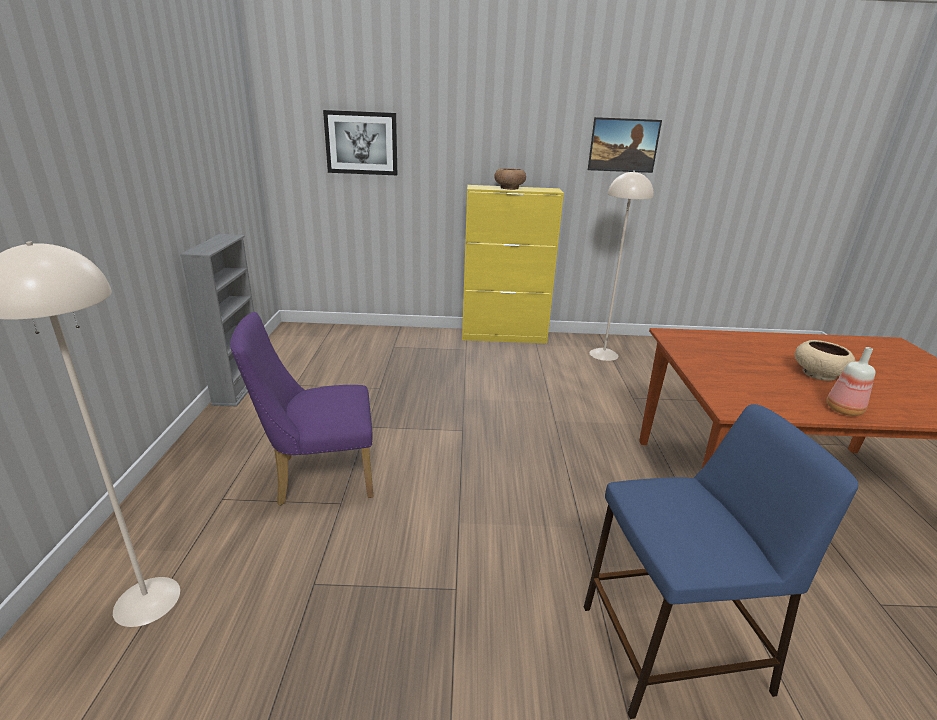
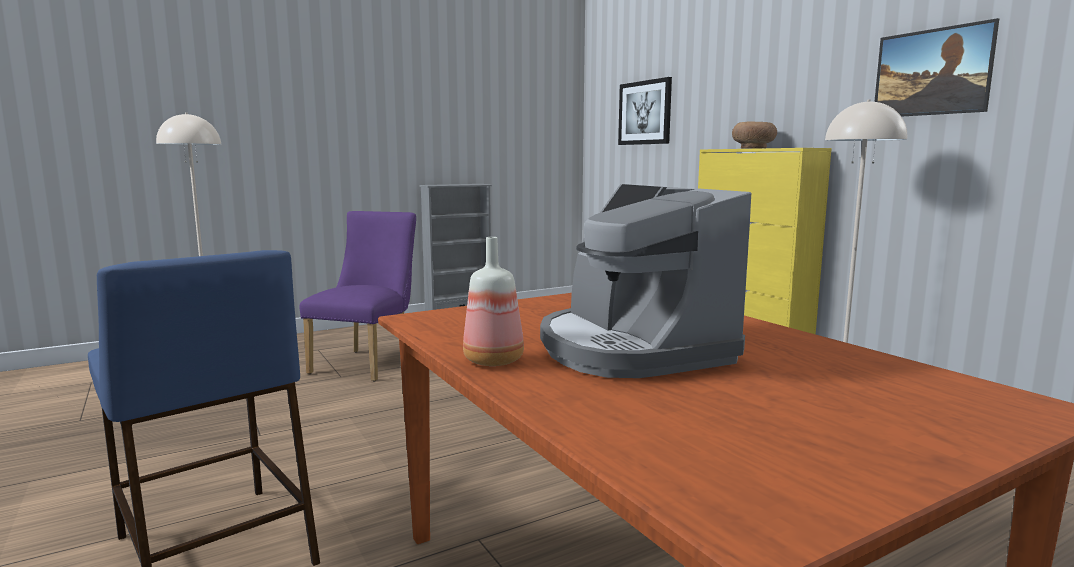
camera: 60 degrees right, 15 degrees down
(317, 477) = (367, 363): purple chair -> purple chair turned 60 degrees clockwise
(818, 374) = (631, 349): beige bowl -> coffee machine

